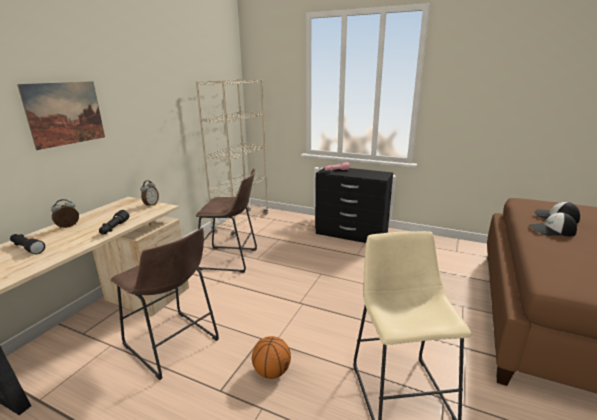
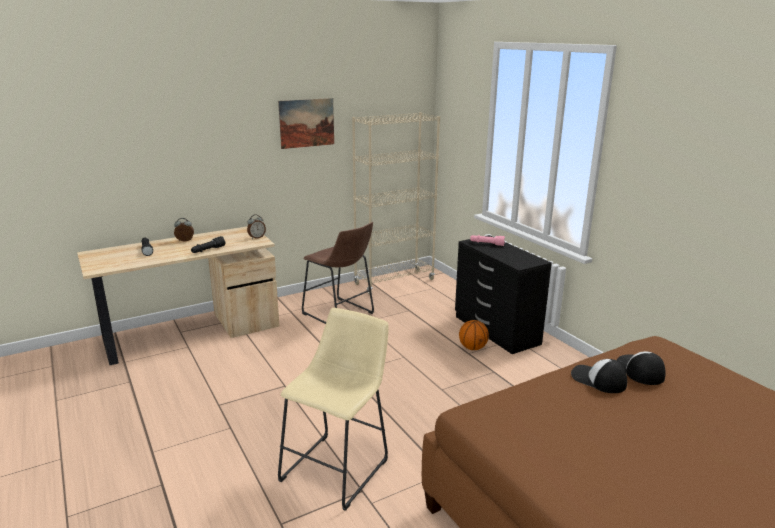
camera: 35 degrees right, 0 degrees up
(65, 113) = (205, 147): picture -> picture (307, 123)
(174, 345) = (223, 364): brown stool -> none
(272, 372) = (263, 410): basketball -> basketball (472, 348)

